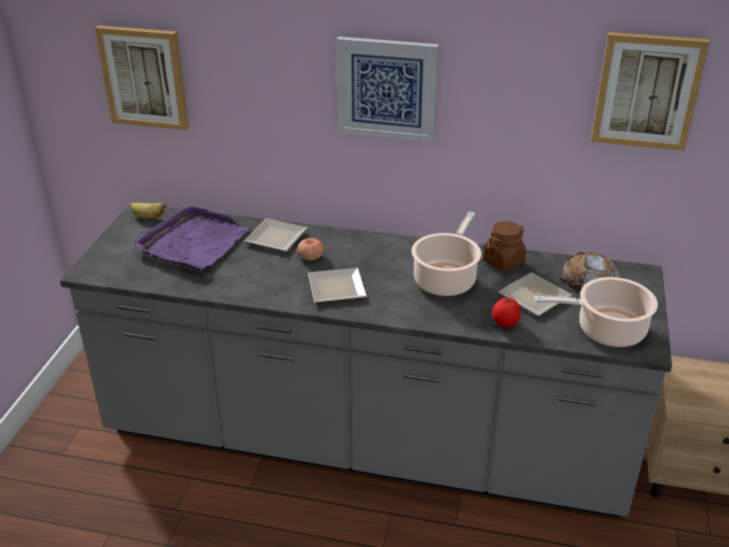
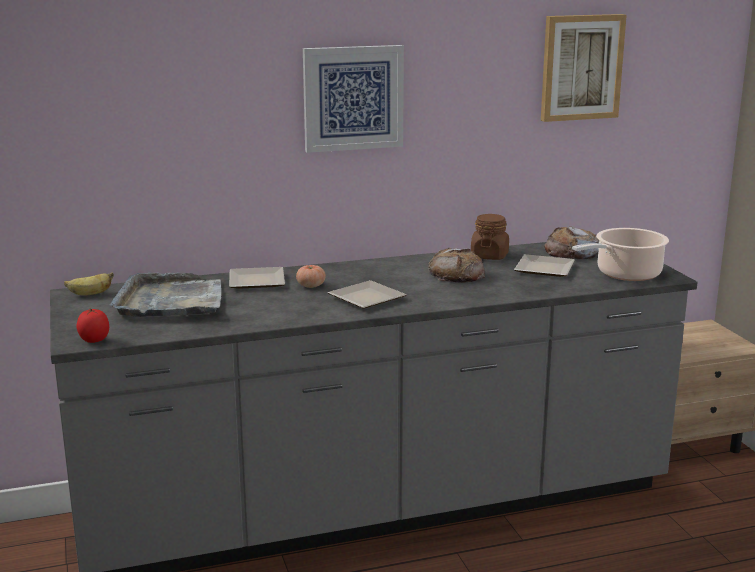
camera: 30 degrees left, 15 degrees down
(144, 77) = (75, 124): picture -> none
(193, 243) = (171, 301): purple tray -> grey tray
(446, 279) = (456, 274): cooking pot -> bread
(504, 324) = (544, 287): tomato -> tomato (94, 341)

